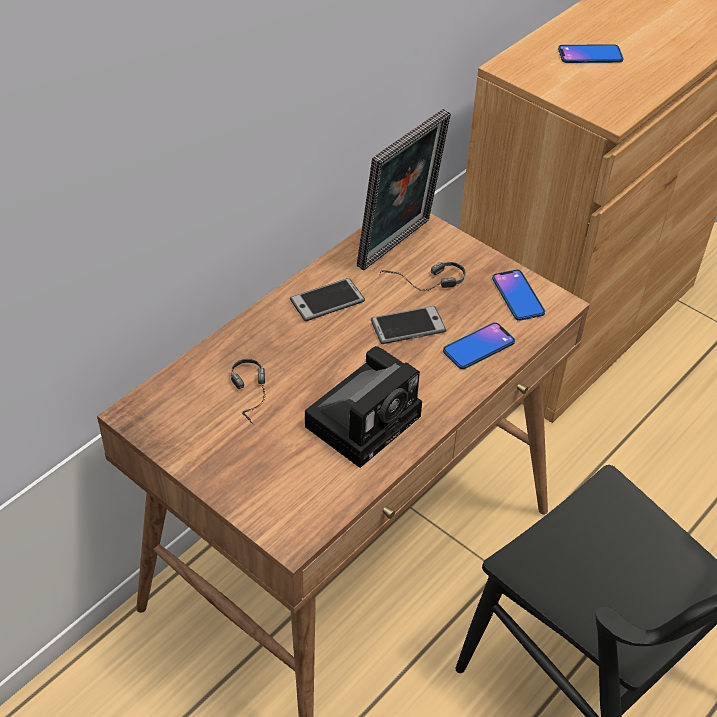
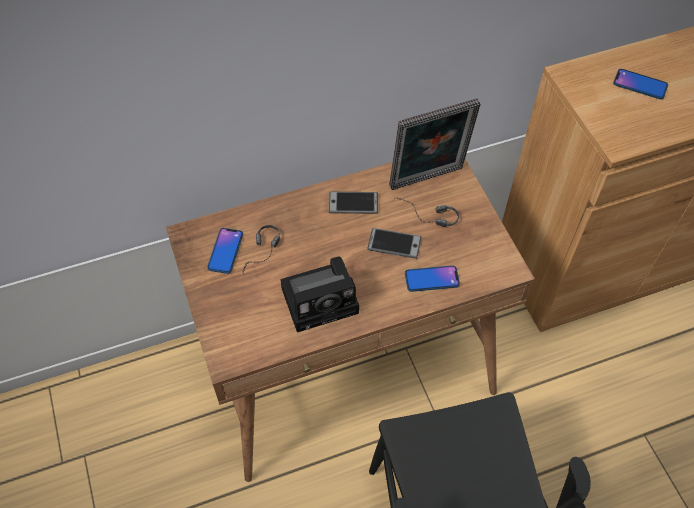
camera: 30 degrees right, 10 degrees up
(518, 296) = (485, 252): phone -> phone (225, 251)

